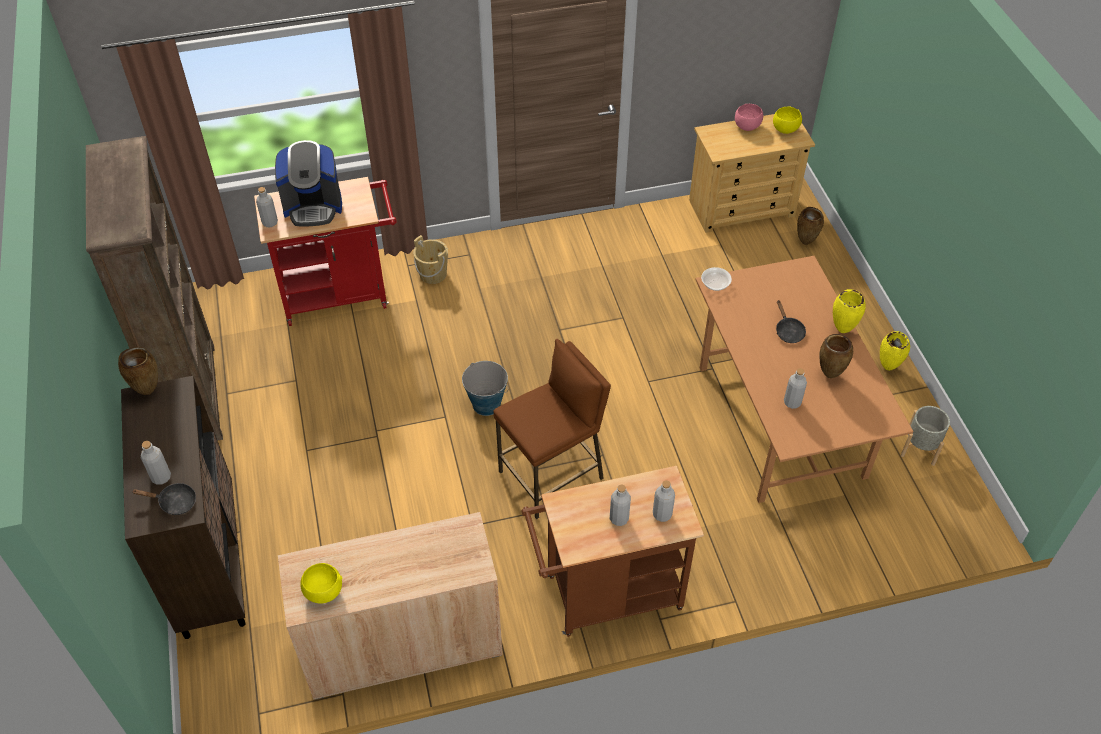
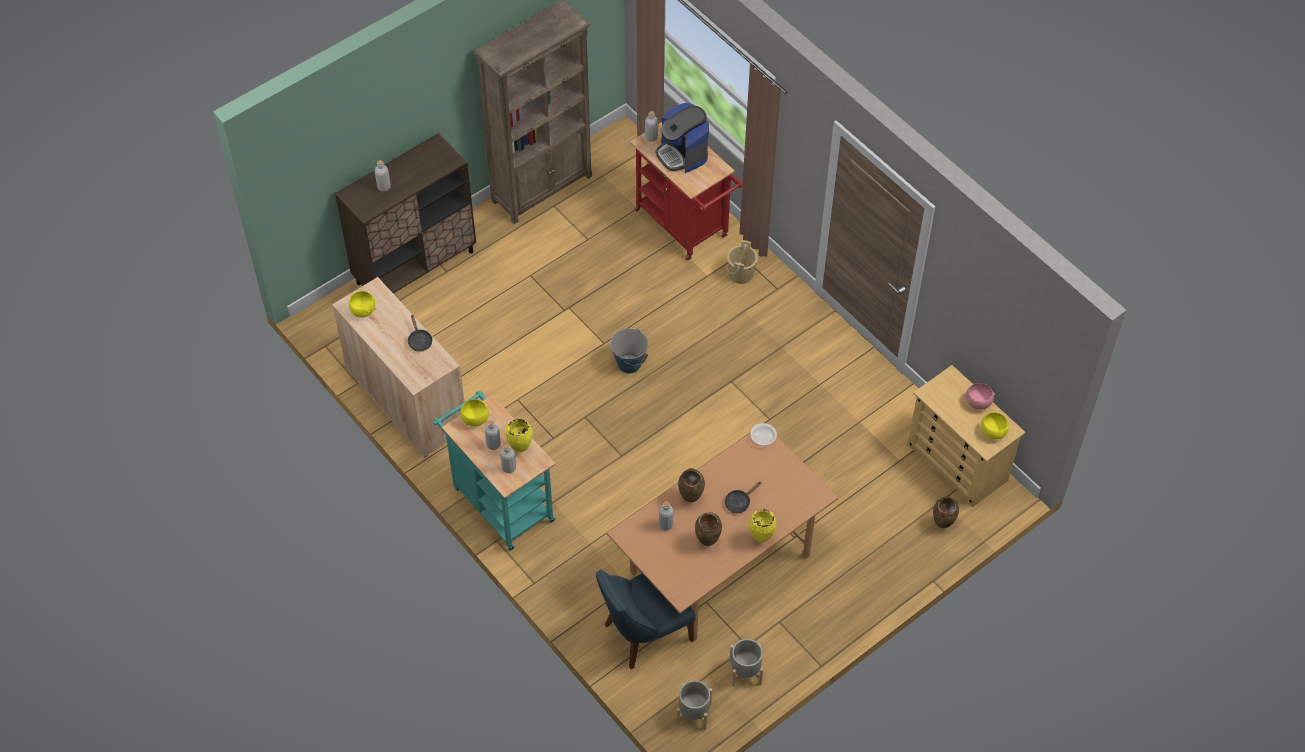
camera: 65 degrees right, 5 degrees up
(149, 391) = (443, 147): brown vase -> brown vase (691, 499)
(174, 502) = (369, 202): black frying pan -> black frying pan (419, 340)
(552, 475) = (585, 430): brown stool -> none
(570, 525) = (474, 419): none -> yellow bowl
(605, 595) = (499, 501): brown cart -> turquoise cart
(843, 518) = (644, 633): none -> blue chair
(888, 368) = (823, 628): yellow vase -> yellow vase (520, 449)
(958, 510) = (694, 713): none -> grey planter

